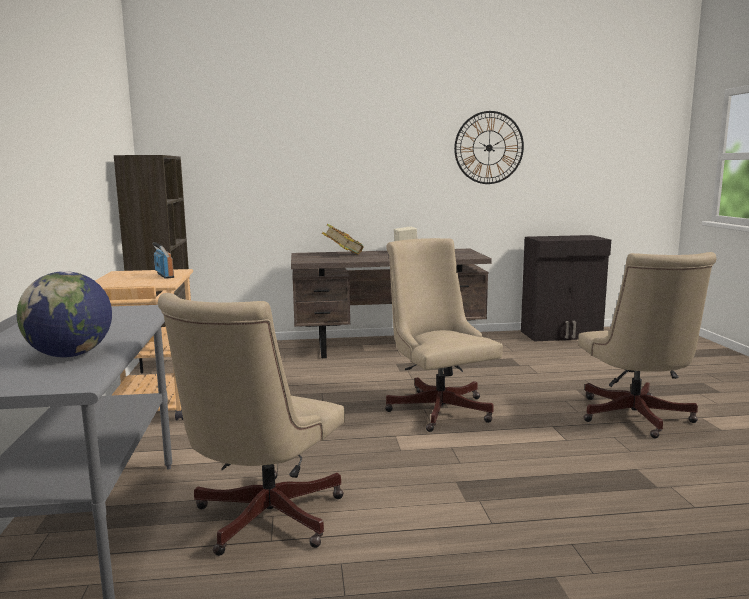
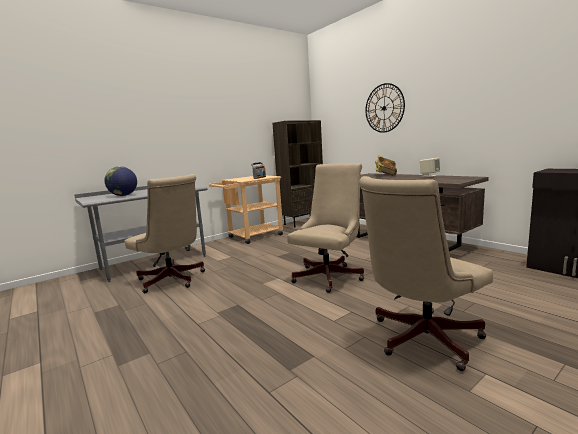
camera: 60 degrees right, 0 degrees up
(261, 520) = (173, 281): beige office chair -> beige office chair turned 135 degrees counterclockwise
(489, 147) = (514, 87): wall clock -> wall clock (384, 108)

